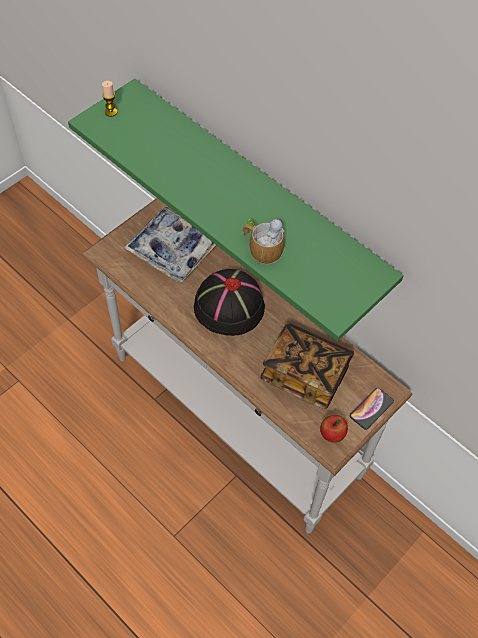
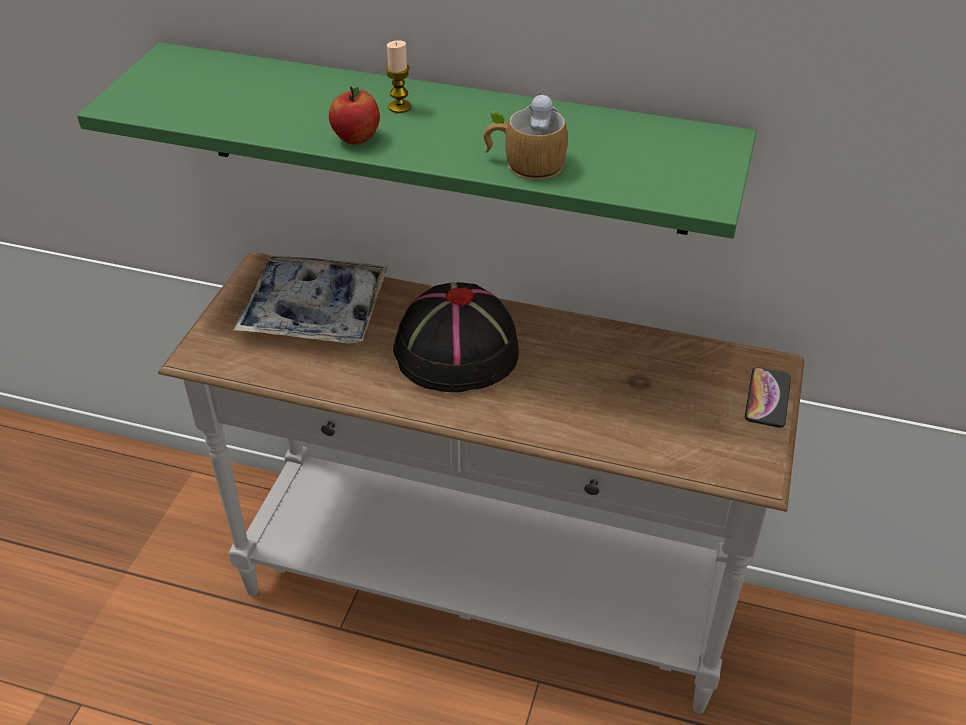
camera: 25 degrees left, 15 degrees down
(111, 112) = (147, 85): candle -> candle (399, 107)
(305, 374) = (638, 392): book -> none
(332, 434) = (740, 454): apple -> apple (356, 139)

